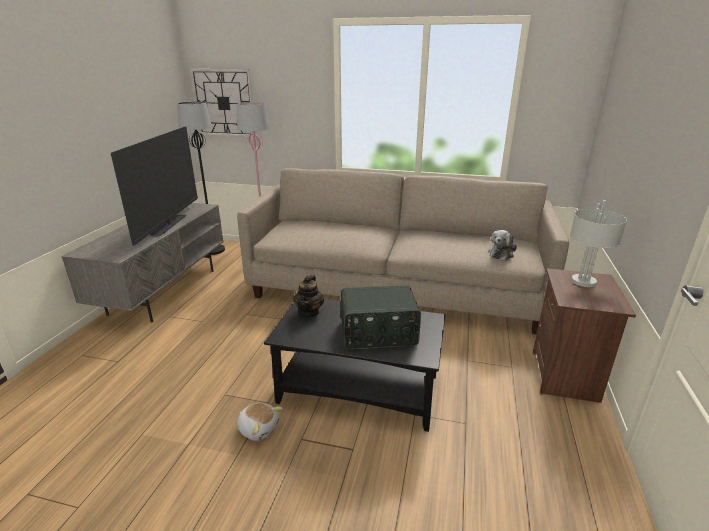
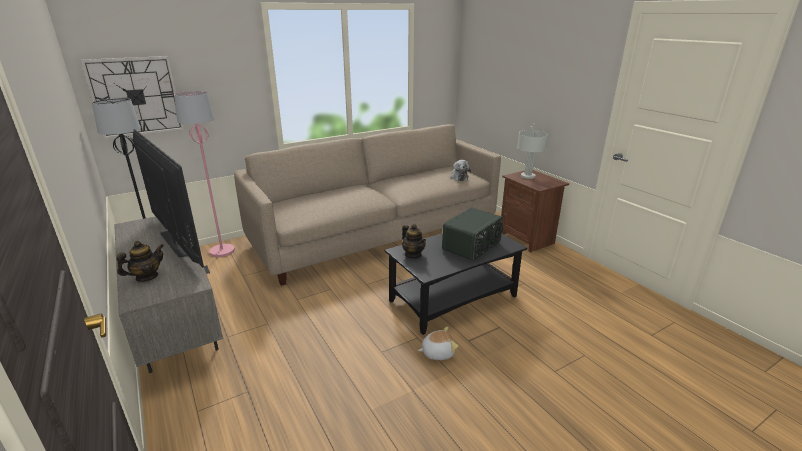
camera: 45 degrees left, 0 degrees up
(114, 240) = (147, 277): none -> teapot

